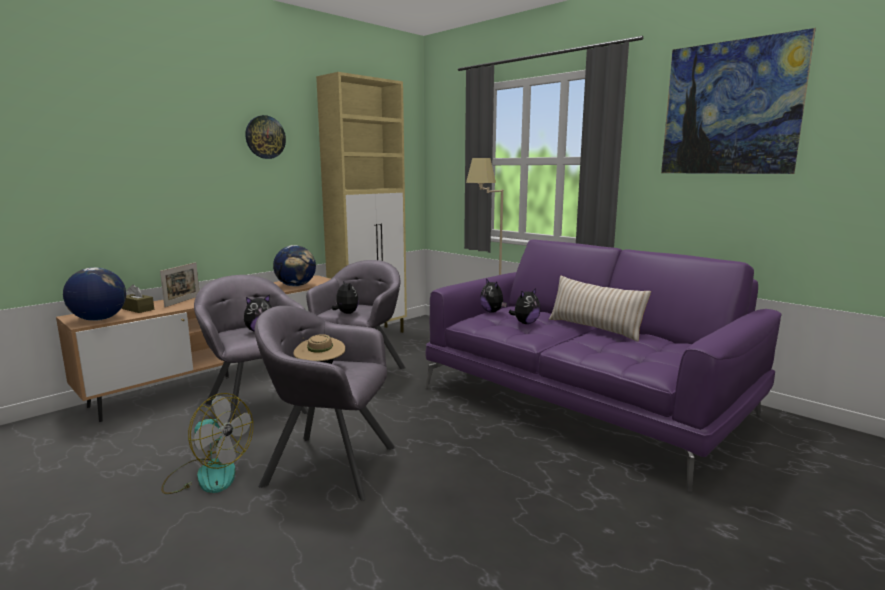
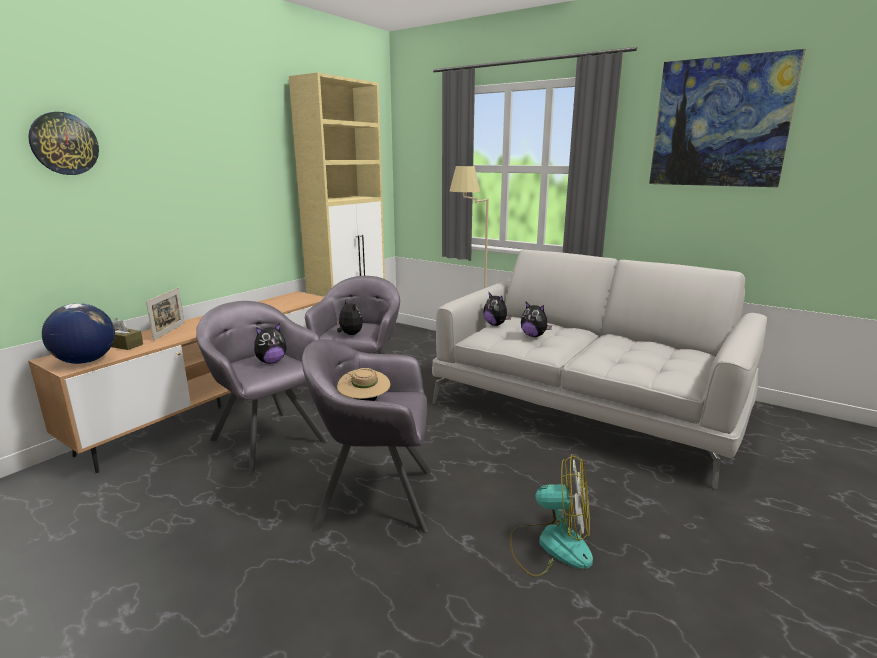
camera: 10 degrees left, 5 degrees up
(208, 474) = (250, 522): fan -> fan (551, 545)
(265, 137) = (239, 145): wall clock -> wall clock (64, 144)
(296, 286) = (284, 305): globe -> none
(525, 323) = (534, 336): plush toy -> plush toy turned 90 degrees clockwise
(585, 401) = (588, 406): purple sofa -> grey sofa
(594, 328) = (600, 337): beige pillow -> none

